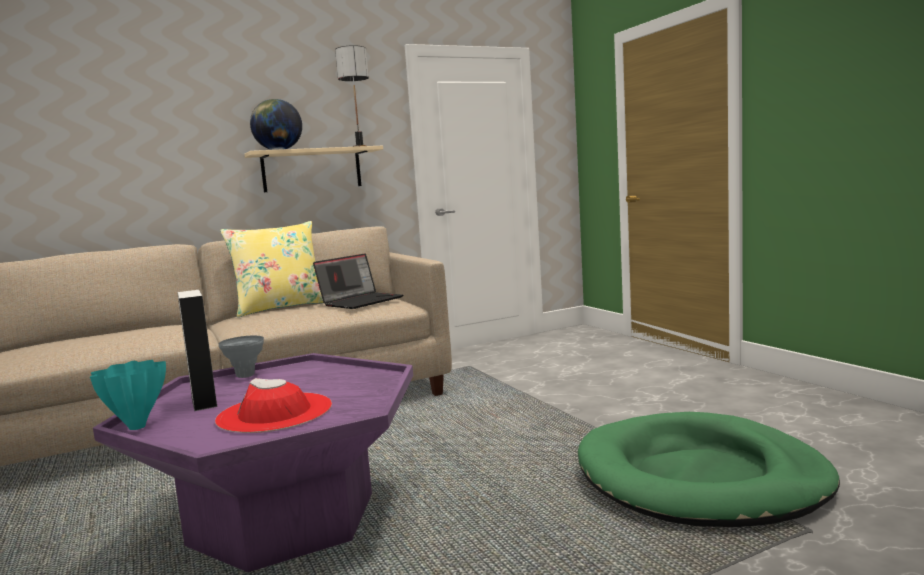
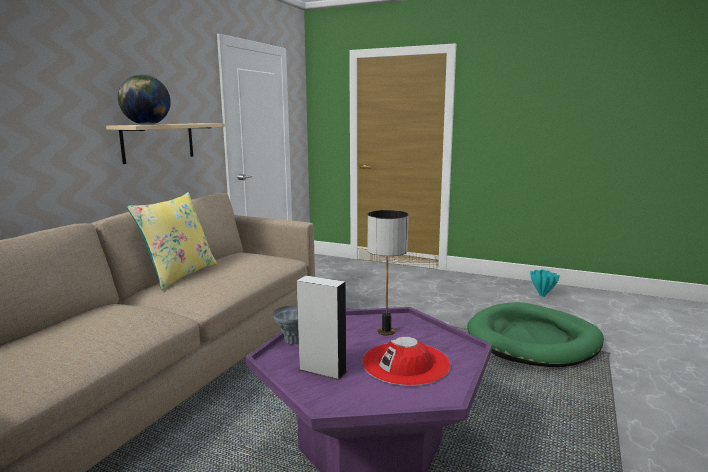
camera: 40 degrees left, 5 degrees up
(137, 426) = (329, 406): turquoise vase -> turquoise vase (541, 295)
(359, 147) = (201, 123): table lamp -> table lamp (386, 332)
(361, 301) = (250, 260): laptop -> none

